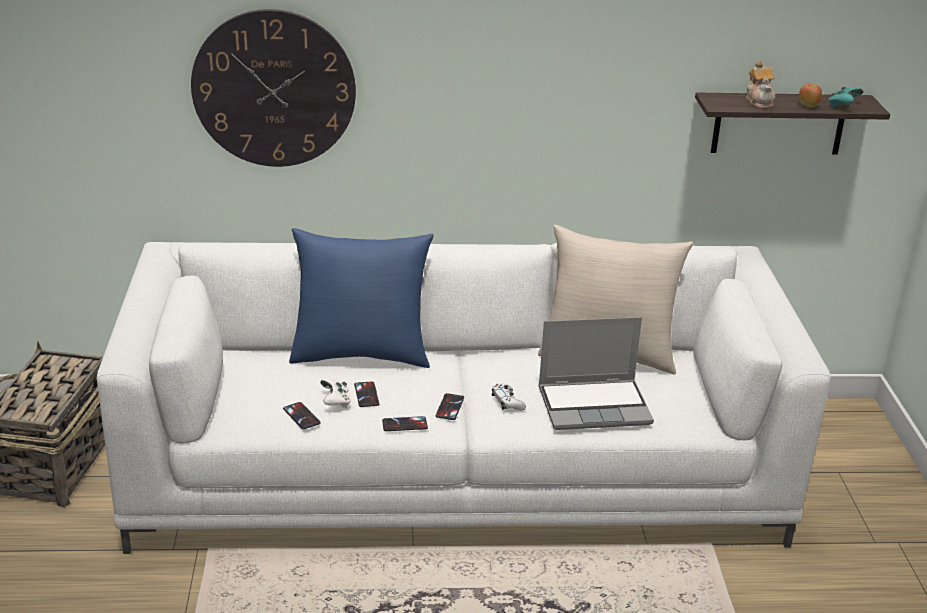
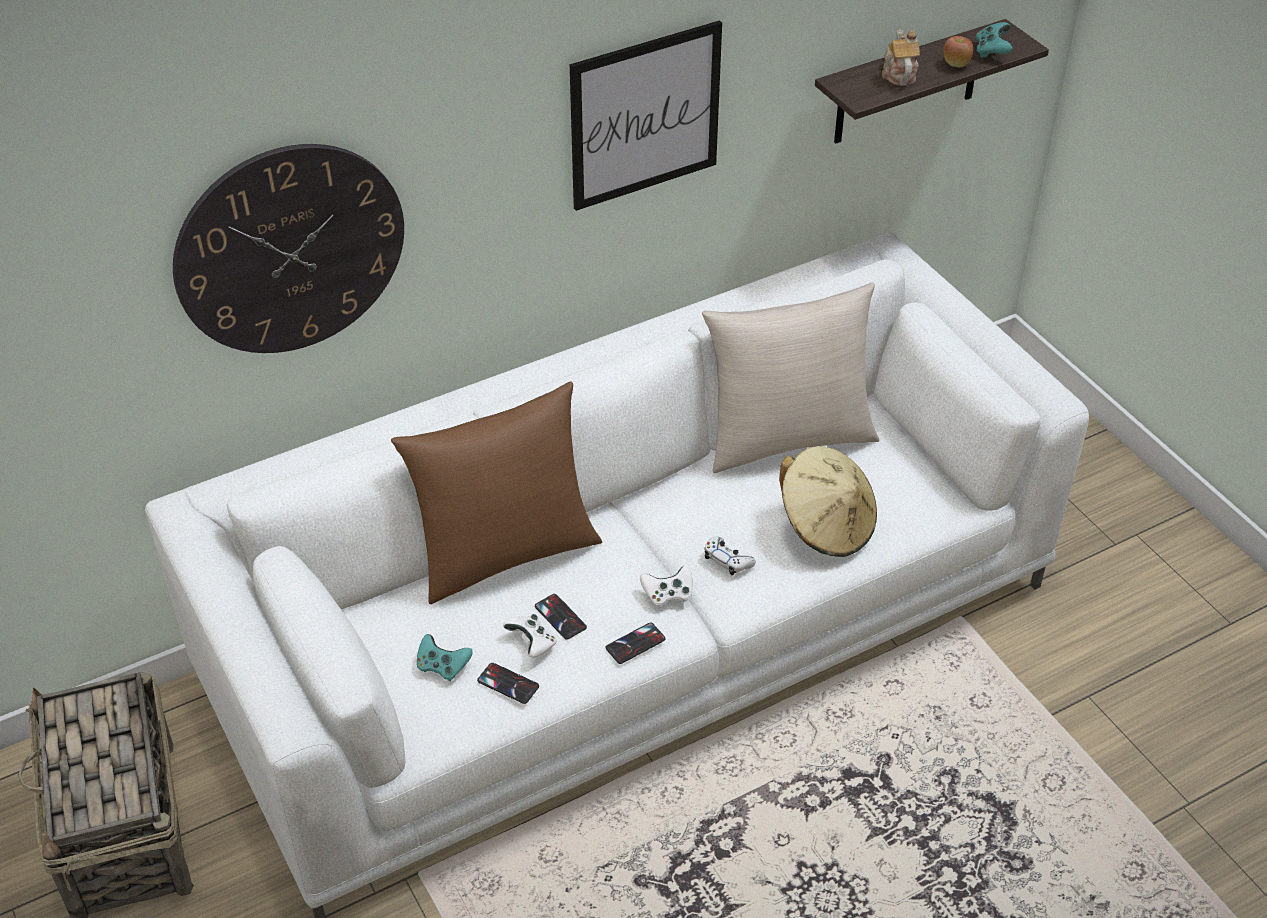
camera: 25 degrees left, 15 degrees up
(268, 394) = (442, 667): none -> turquoise game controller
(361, 354) = (505, 553): blue pillow -> brown pillow
(449, 407) = (668, 595): phone -> white game controller
(550, 76) = (645, 115): none -> picture
(595, 405) = (826, 525): laptop -> beige hat
(759, 101) = (898, 74): teapot -> teapot turned 150 degrees counterclockwise

